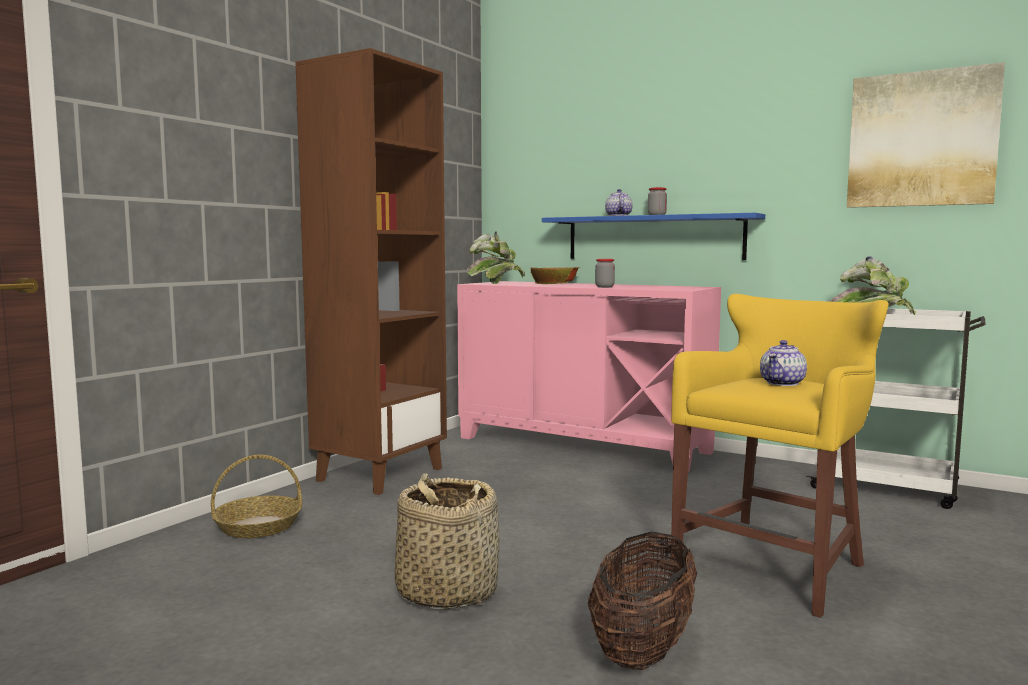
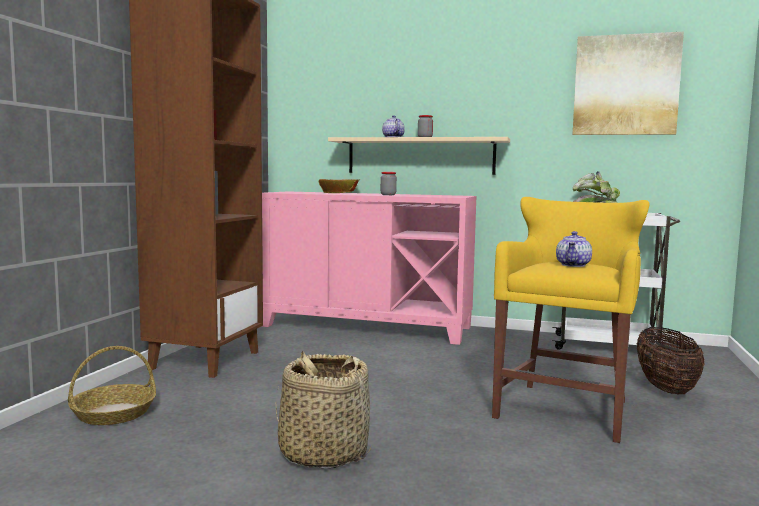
camera: 15 degrees left, 0 degrees up
(496, 283) = (290, 192): potted plant -> none
(643, 648) = (508, 481): basket -> basket (666, 388)
(653, 238) = (420, 156): blue shelf -> beige shelf

